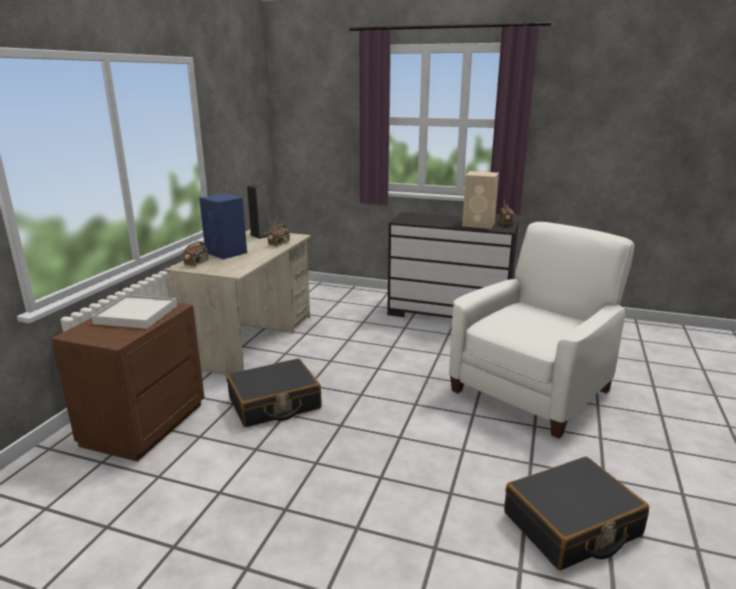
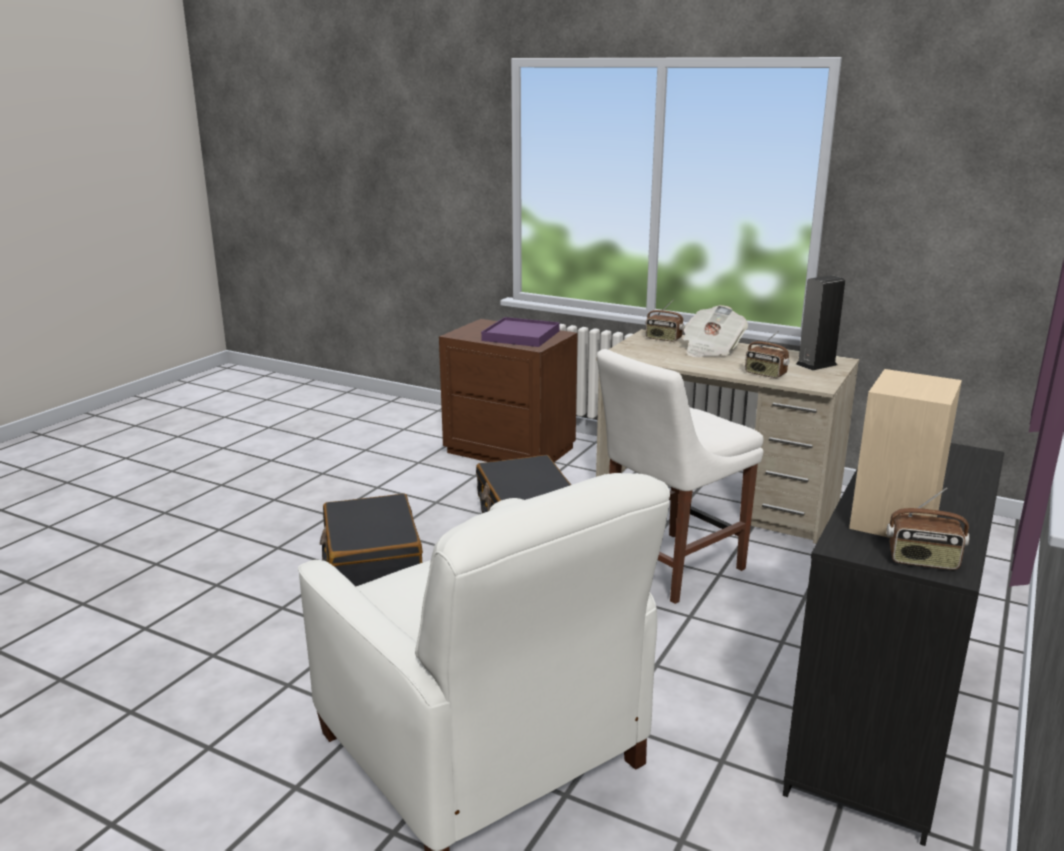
camera: 100 degrees right, 0 degrees up
(136, 315) = (520, 336): white tray -> purple tray
(226, 253) = (710, 349): blue speaker -> newspaper
(345, 352) = (668, 568): none -> white chair
(572, 525) = (161, 683): black suitcase -> black suitcase (371, 558)

